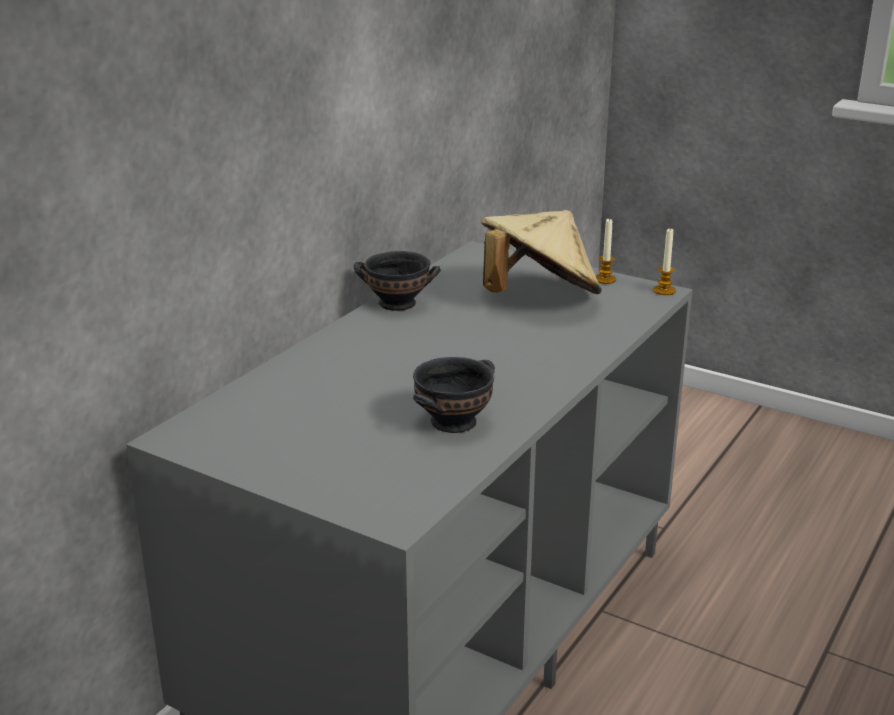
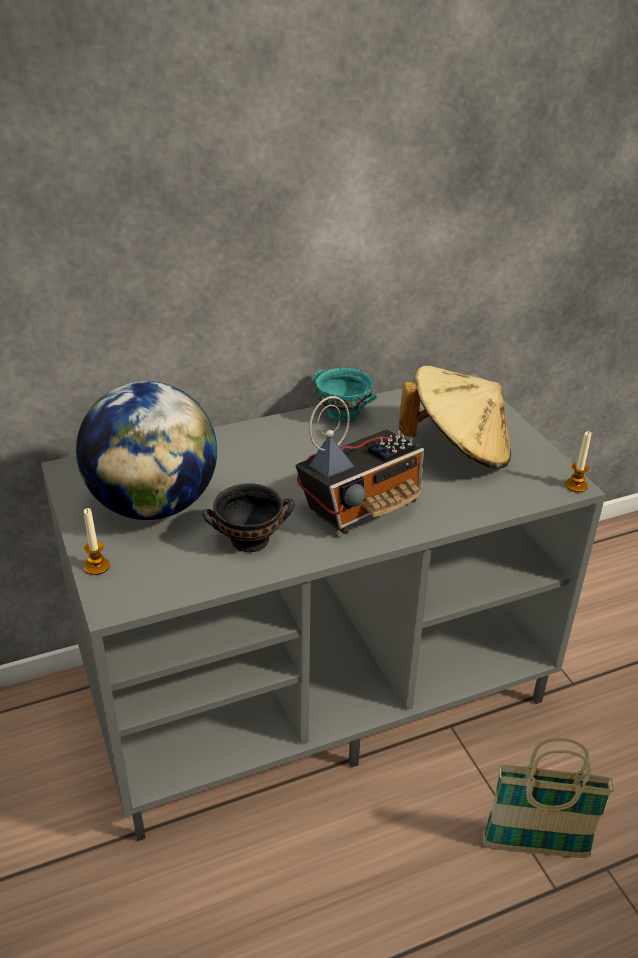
camera: 35 degrees right, 10 degrees up
(315, 431) = (154, 505): none -> globe
(396, 303) = (342, 413): black bowl -> turquoise bowl
(518, 362) = (362, 507): none -> radio
(605, 279) = (537, 454): candle -> candle (97, 566)
(763, 666) = (535, 847): none -> basket

